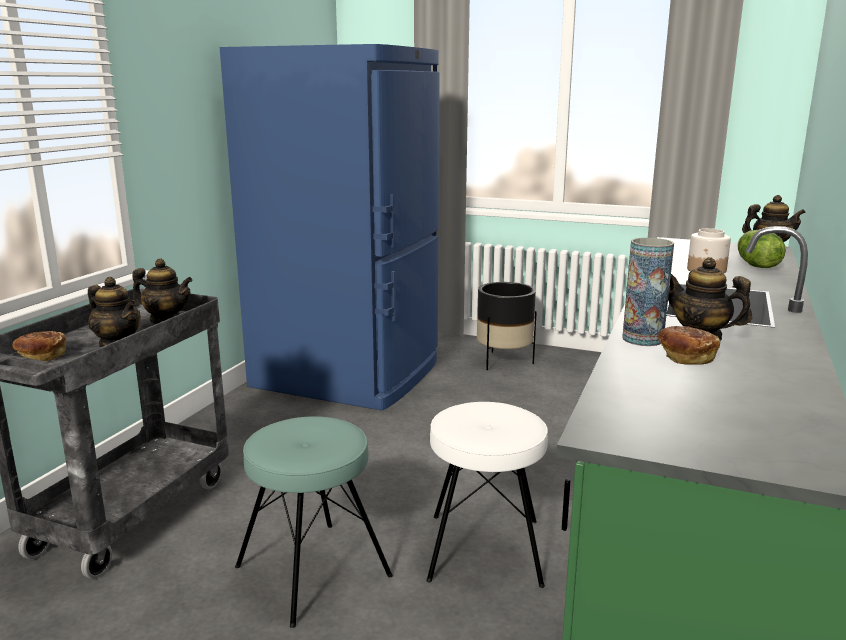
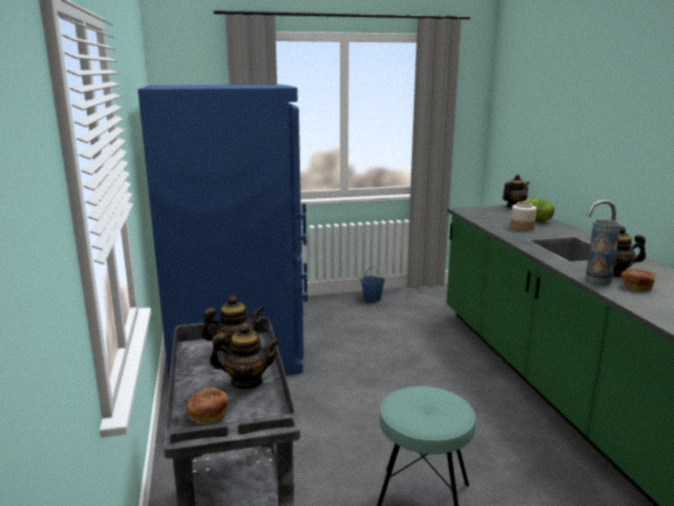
camera: 35 degrees left, 0 degrees up
(484, 549) = (490, 442): white stool -> none
(504, 362) = (331, 312): black planter -> none
(576, 360) = (372, 298): none -> blue bucket

